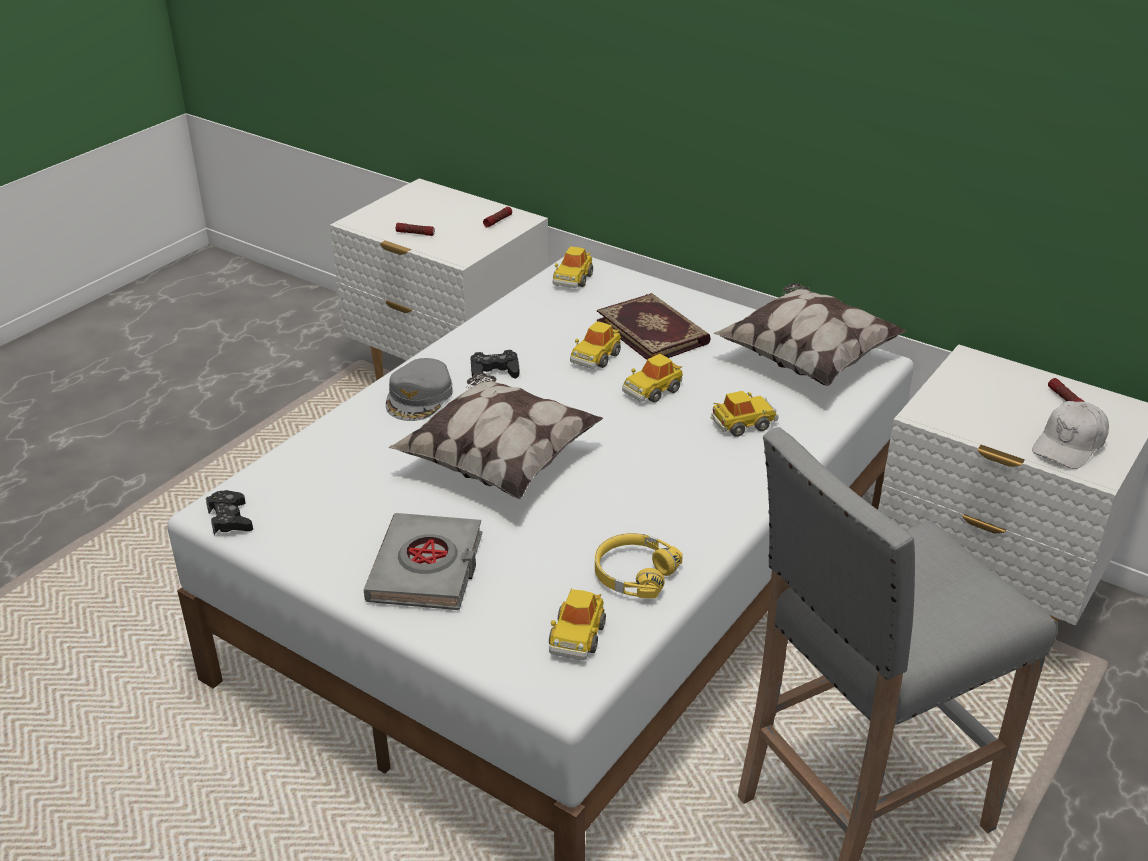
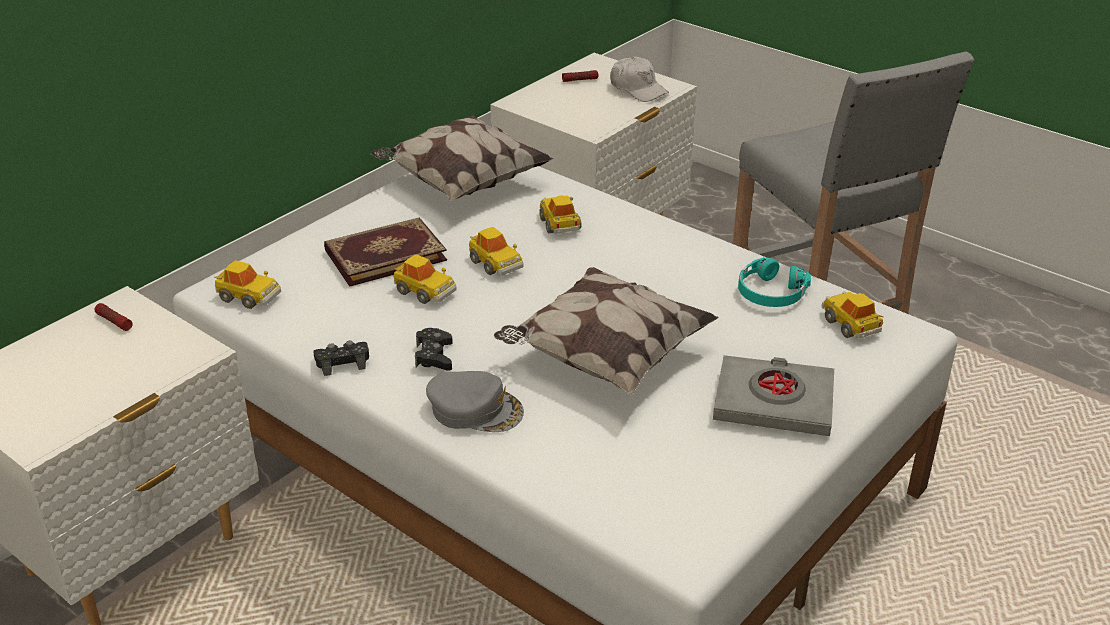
camera: 85 degrees left, 0 degrees up
(230, 519) = (700, 546): black game controller -> black game controller (342, 362)
(415, 233) = (110, 389): flashlight -> none
(577, 636) = (850, 324): toy car -> toy car turned 135 degrees counterclockwise
(633, 573) = (770, 293): yellow headphones -> turquoise headphones

